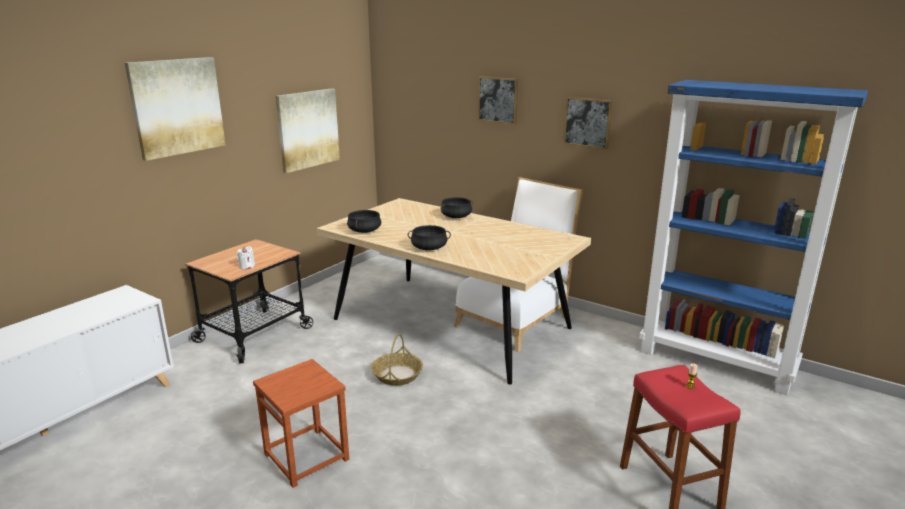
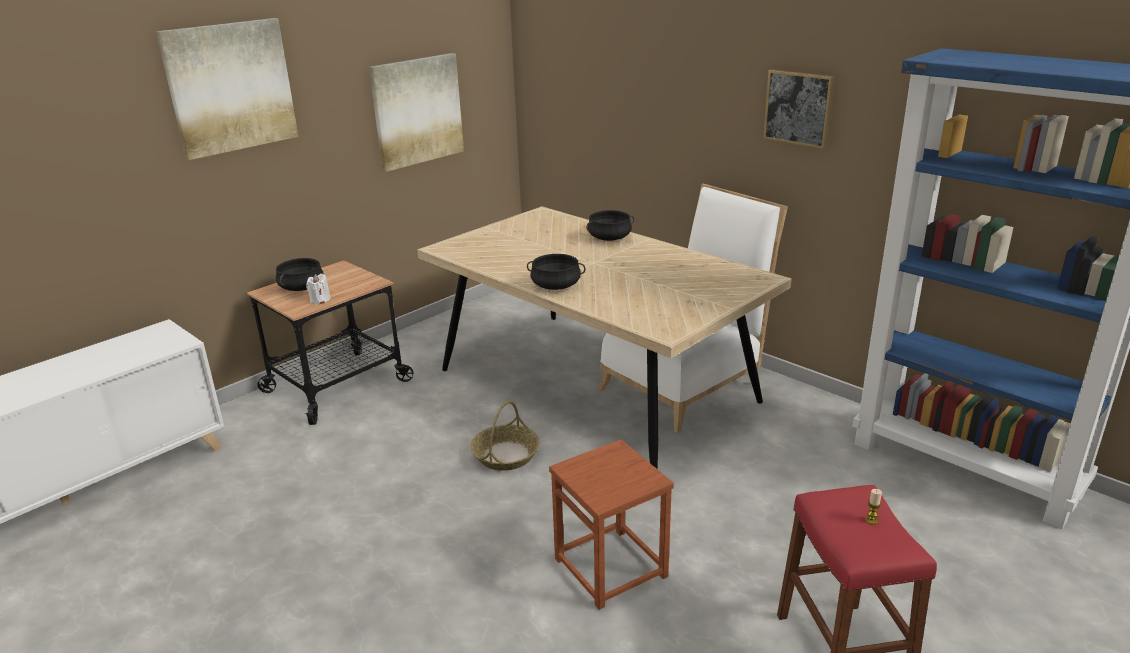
camera: 10 degrees right, 5 degrees up
(307, 456) = (364, 560): brown stool -> brown stool (611, 567)
(364, 231) = (478, 256): black cooking pot -> black cooking pot (301, 287)
(498, 100) = (676, 71): picture -> none

